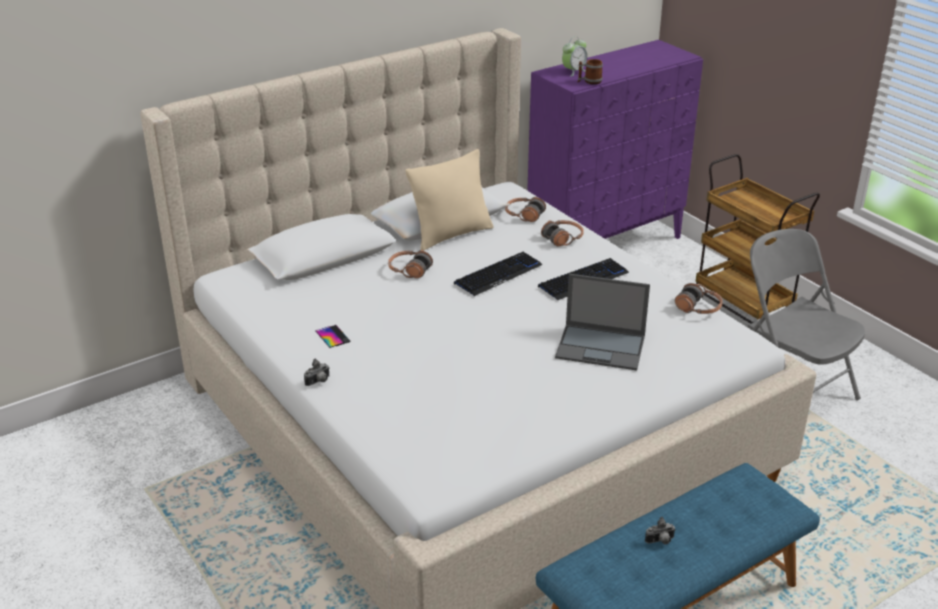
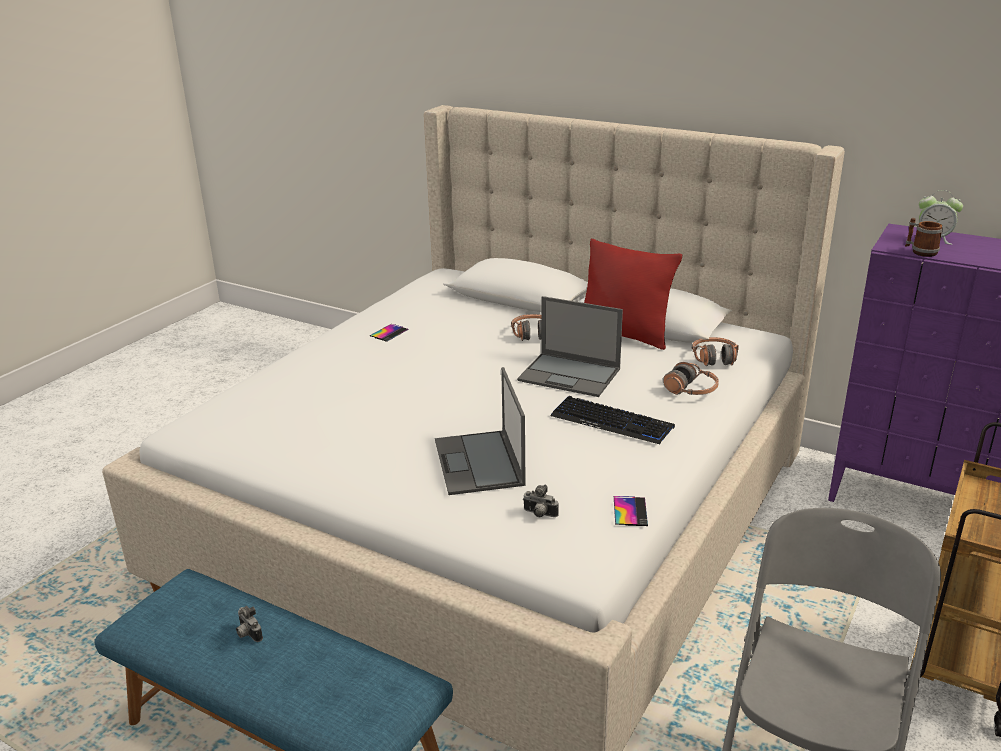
camera: 65 degrees right, 5 degrees down
(319, 382) = (315, 346): camera -> camera (539, 514)
(451, 234) = (624, 335): beige pillow -> red pillow
(498, 275) = (570, 375): keyboard -> laptop
(698, 308) = (630, 511): headphones -> phone

